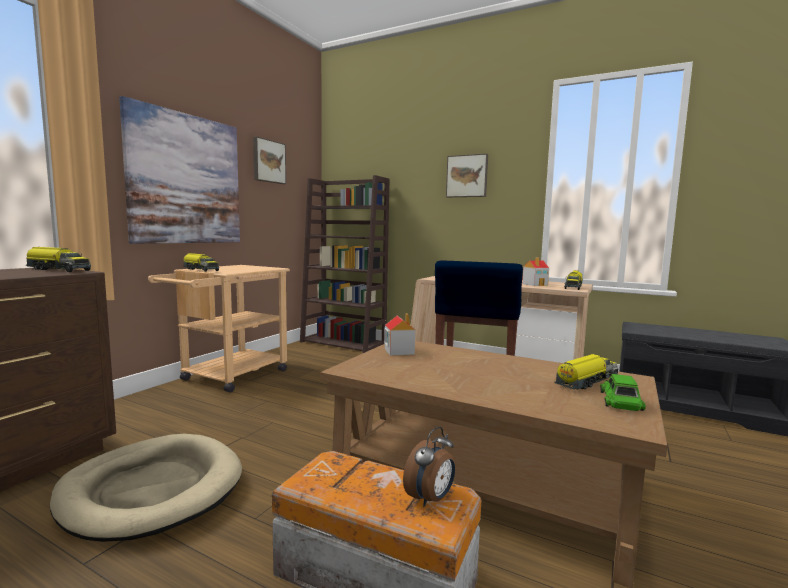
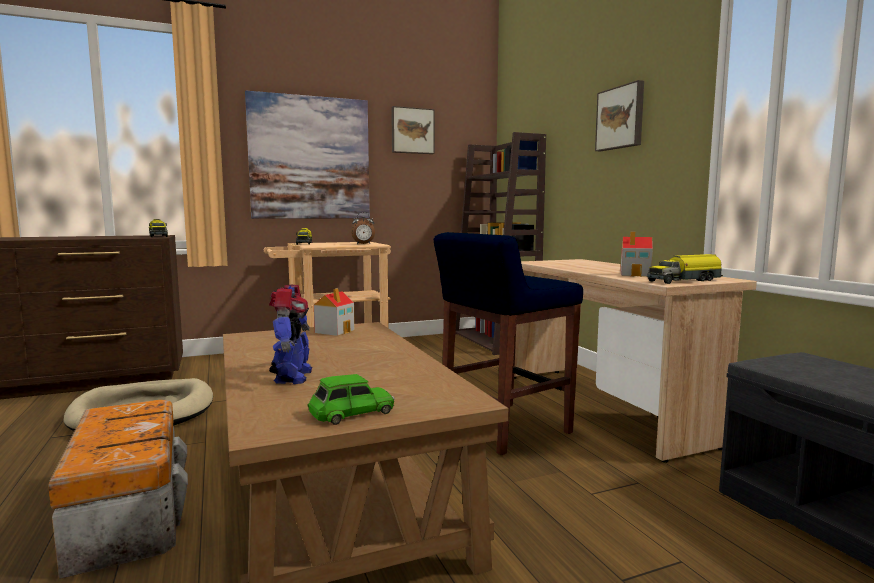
camera: 40 degrees right, 0 degrees up
(431, 499) = (123, 447): alarm clock -> alarm clock (363, 244)
(511, 391) = (291, 377): none -> toy robot
(586, 381) = (397, 390): toy truck -> none

